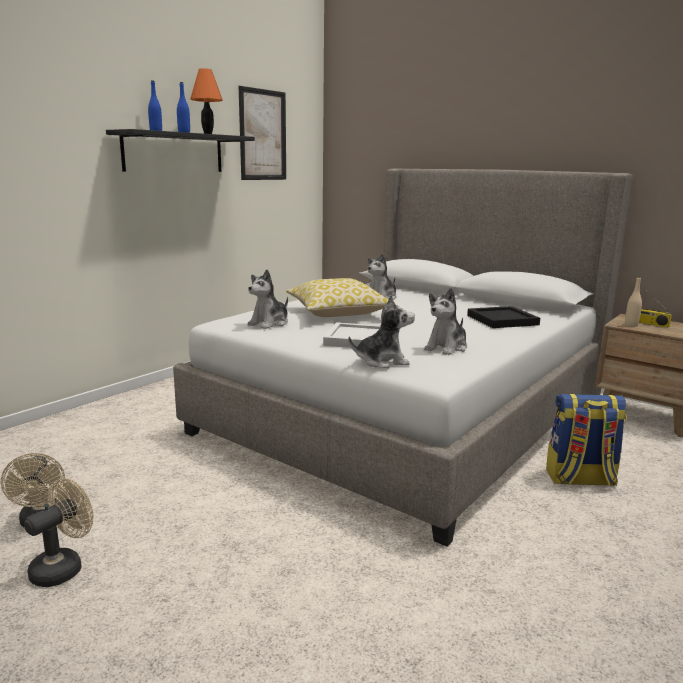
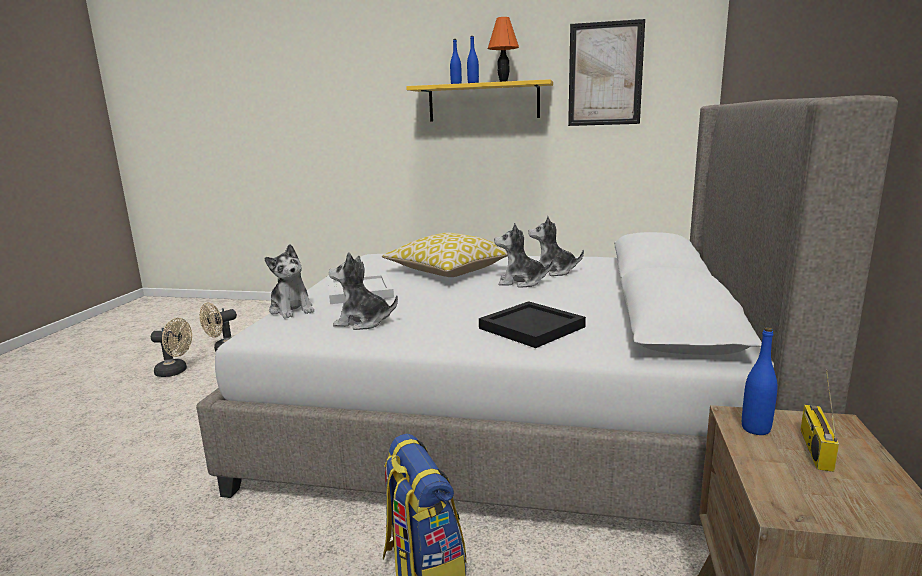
camera: 65 degrees right, 0 degrees up
(174, 152) = (483, 102): black shelf -> yellow shelf
(269, 323) = (381, 263): plush toy -> plush toy (521, 282)
(631, 325) = (755, 429): beige bottle -> blue bottle

